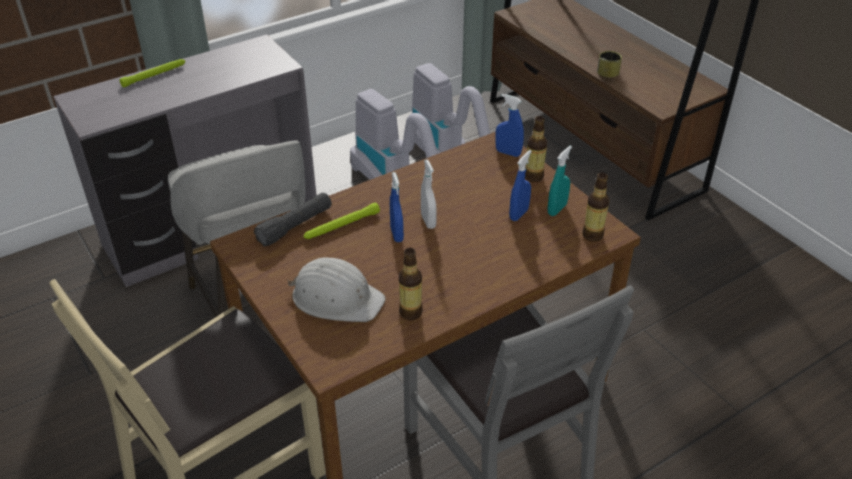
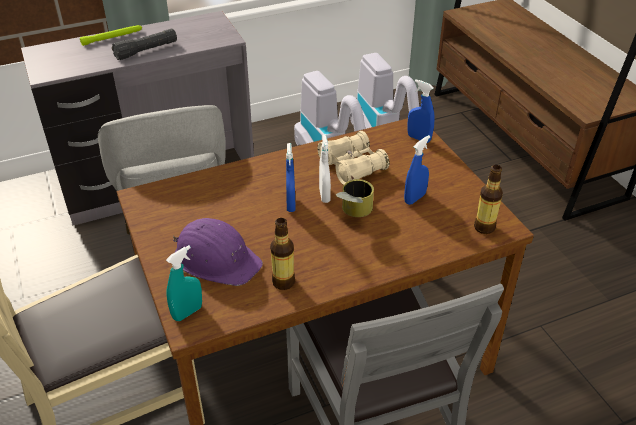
camera: 10 degrees right, 0 degrees up
(295, 226) = (198, 186): black flashlight -> black flashlight (146, 51)
(336, 298) = (216, 259): white hard hat -> purple hard hat
(341, 226) = (241, 190): green flashlight -> none
(448, 189) = (352, 166): none -> beige binoculars
(533, 176) = (438, 163): bottle -> none
(557, 209) = (454, 198): turquoise spray bottle -> turquoise spray bottle (187, 312)
(607, 75) = (539, 77): can -> can (353, 213)

